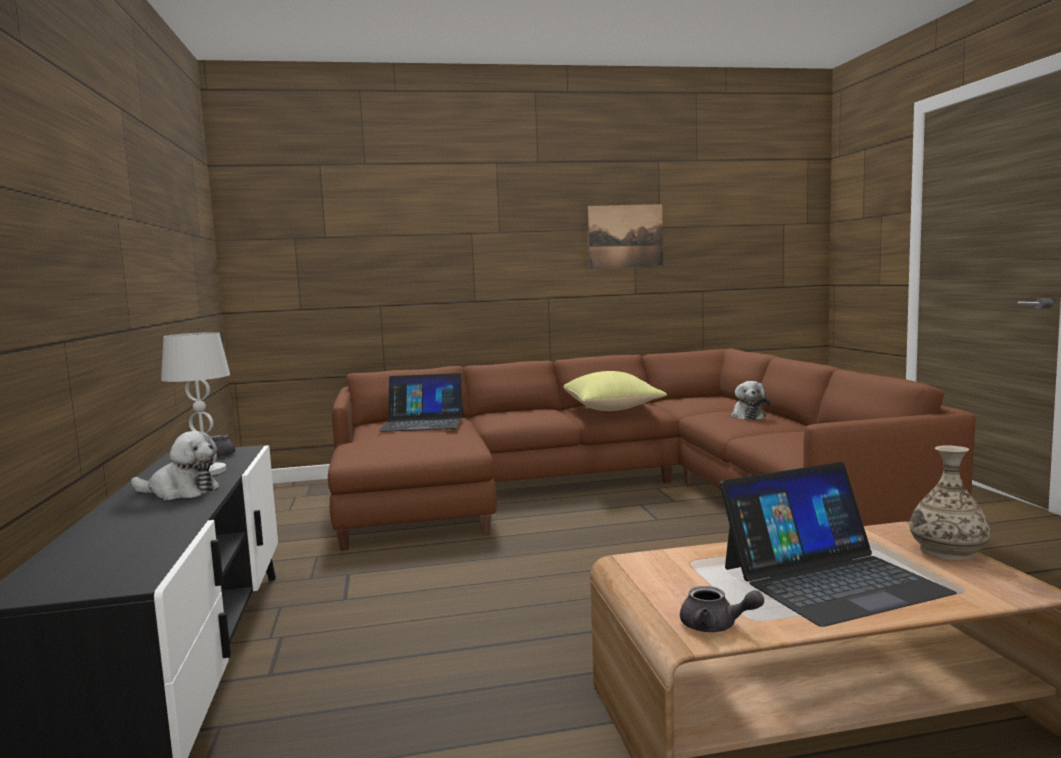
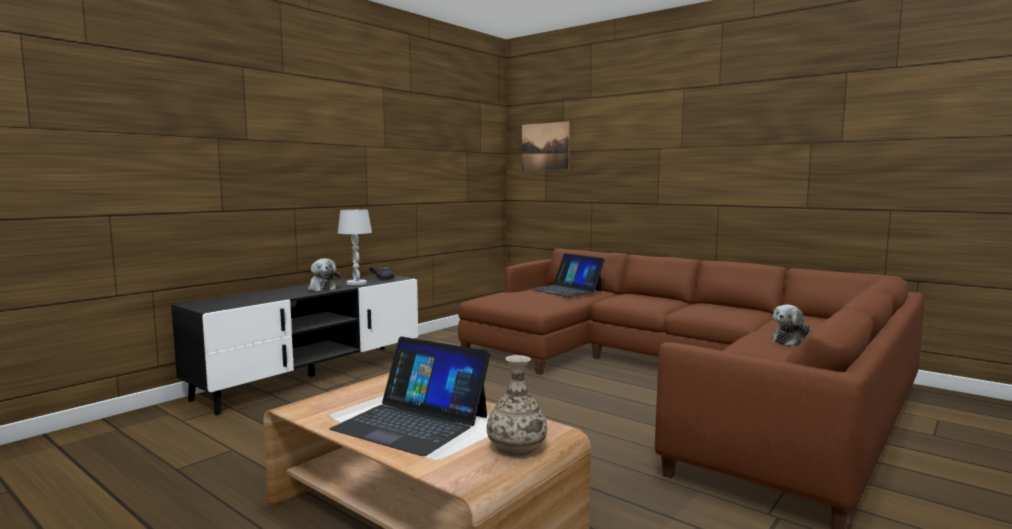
camera: 50 degrees right, 0 degrees up
(613, 409) = (710, 310): yellow pillow -> none
(625, 236) = (799, 150): picture -> picture (545, 146)
(716, 626) = (310, 409): grey teapot -> none

